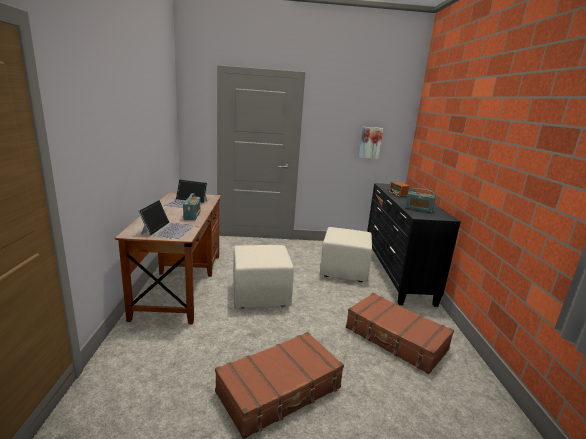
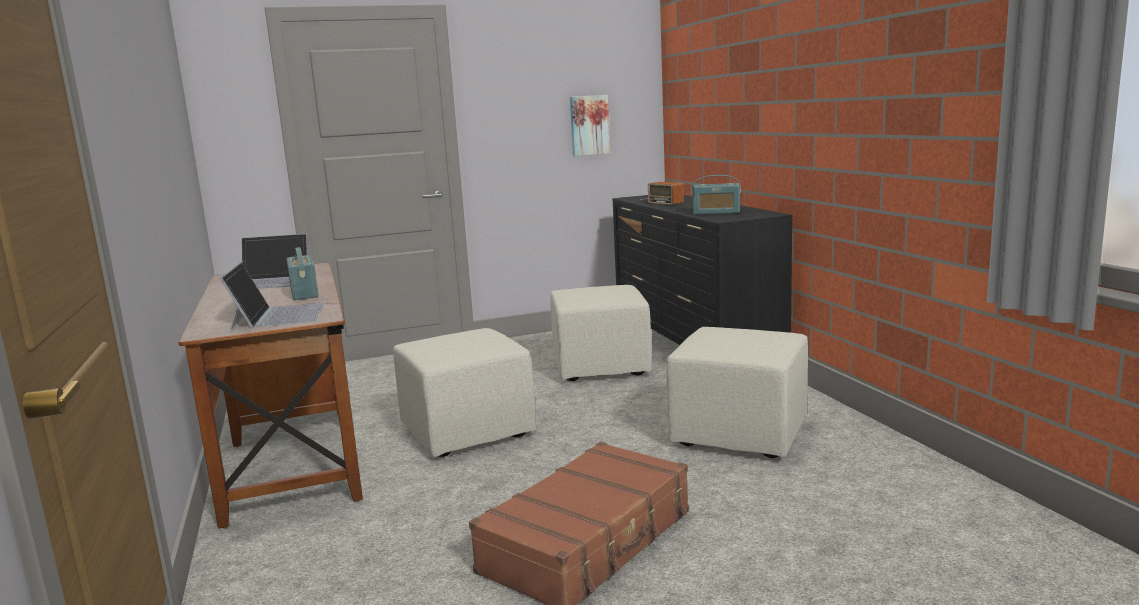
camera: 15 degrees left, 5 degrees down
(395, 339) = (741, 434): brown suitcase -> beige ottoman

